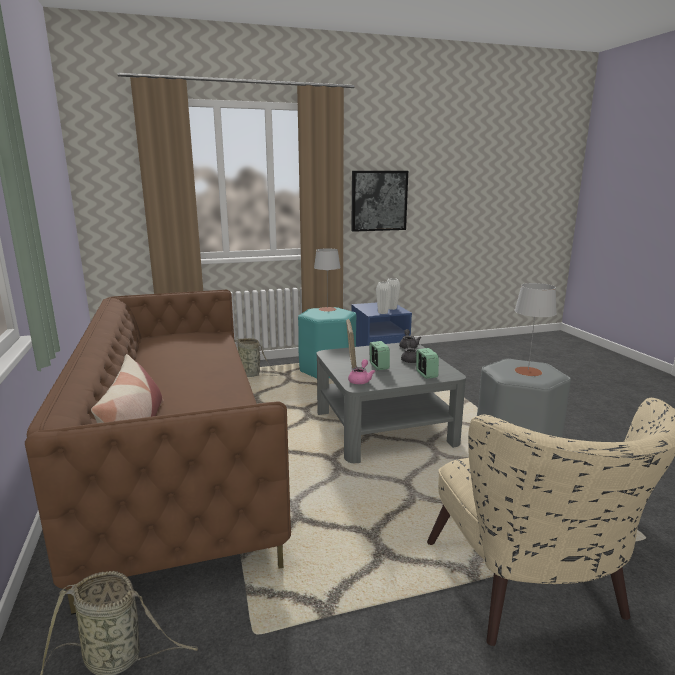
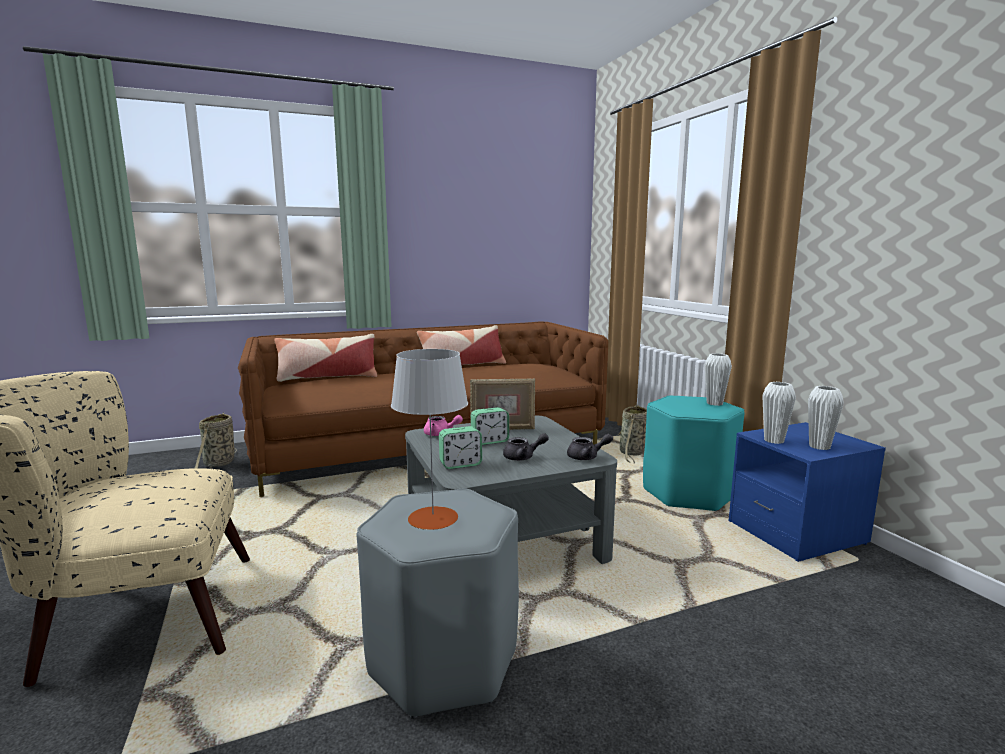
camera: 85 degrees right, 5 degrees down
(141, 362) = (462, 365): none -> pillow
(327, 309) = (714, 403): grey table lamp -> white vase
(379, 201) = (885, 232): picture -> none

